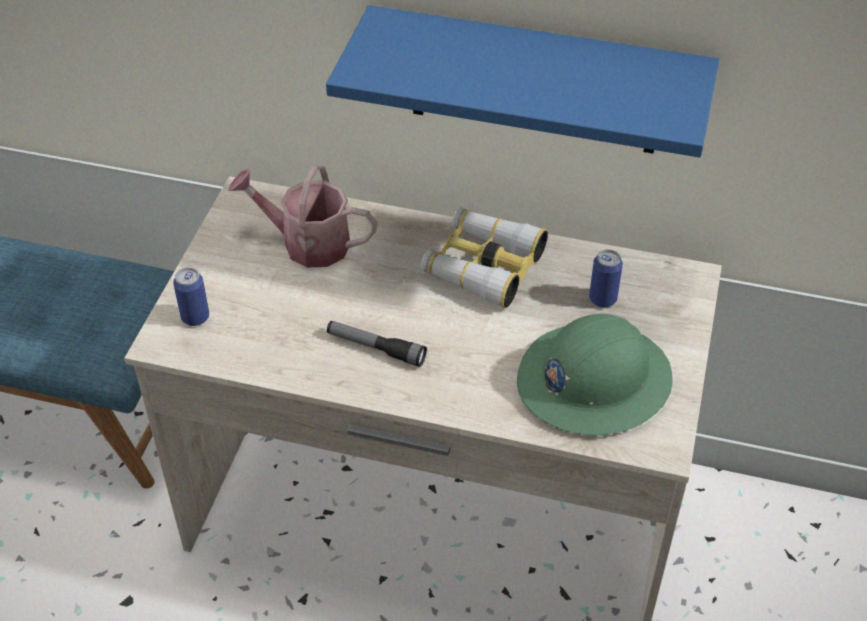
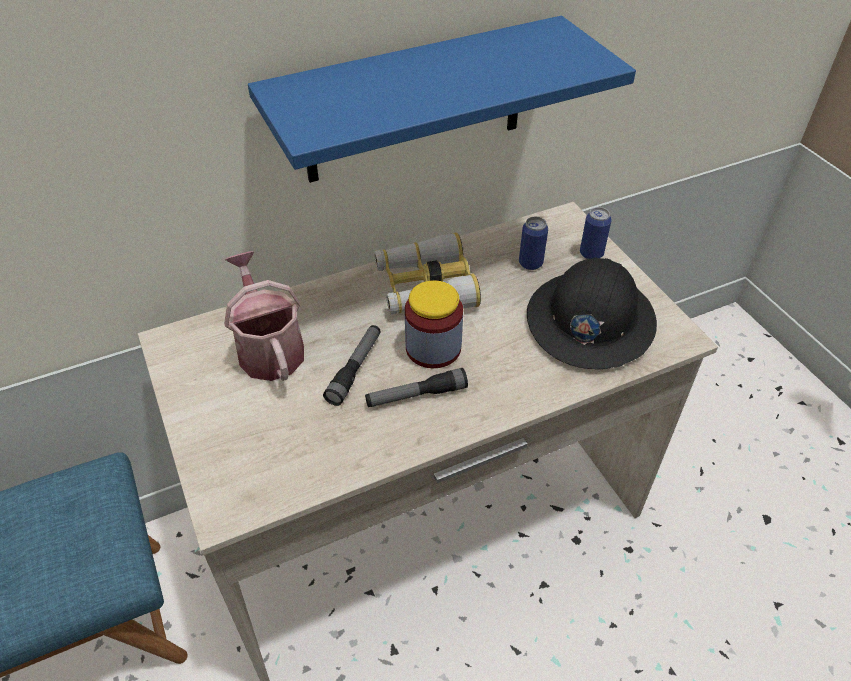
camera: 40 degrees left, 0 degrees up
(195, 317) = (233, 468): can -> can (591, 253)
(307, 243) = (268, 348): watering can -> watering can turned 90 degrees clockwise
(352, 299) = (355, 369): none -> flashlight
(431, 320) = (433, 348): none -> jar
(593, 380) = (589, 321): green hard hat -> black hard hat

